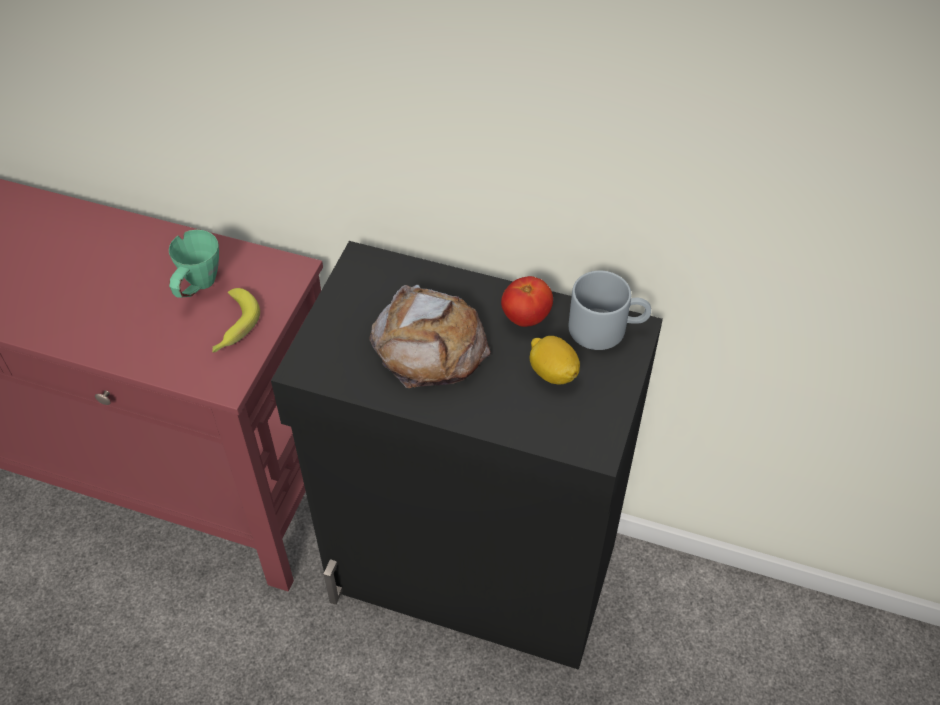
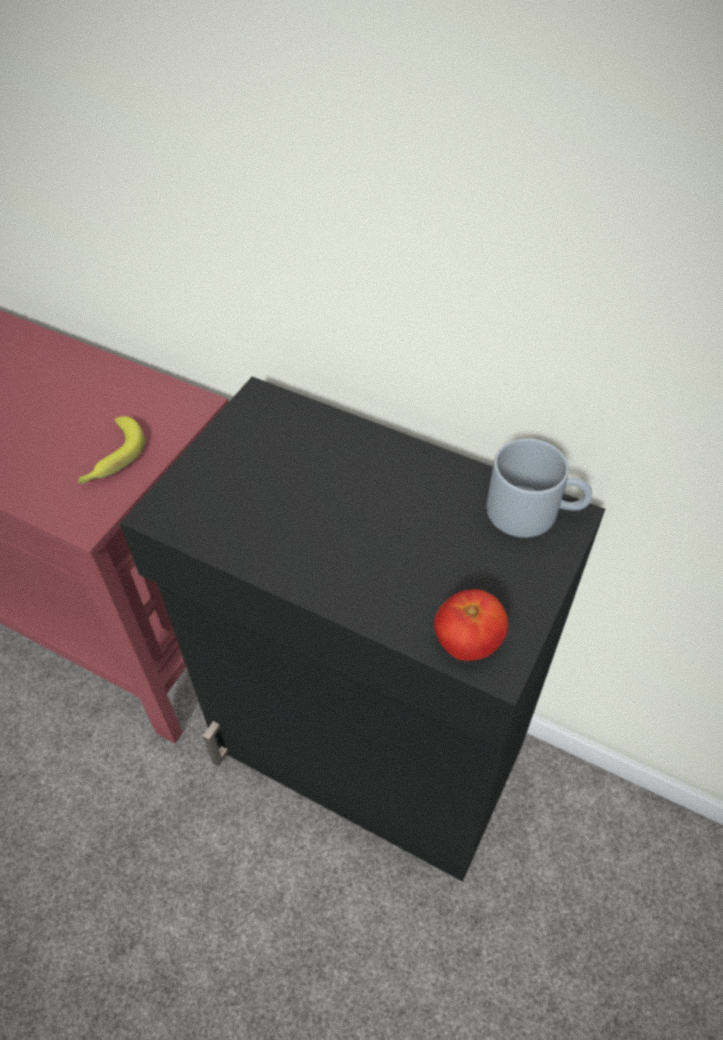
camera: 10 degrees right, 0 degrees up
(197, 289) = (86, 413): green mug -> none
(430, 345) = (315, 505): bread -> none
(526, 317) = (437, 486): tomato -> tomato (467, 642)
(553, 373) = (457, 558): lemon -> none

